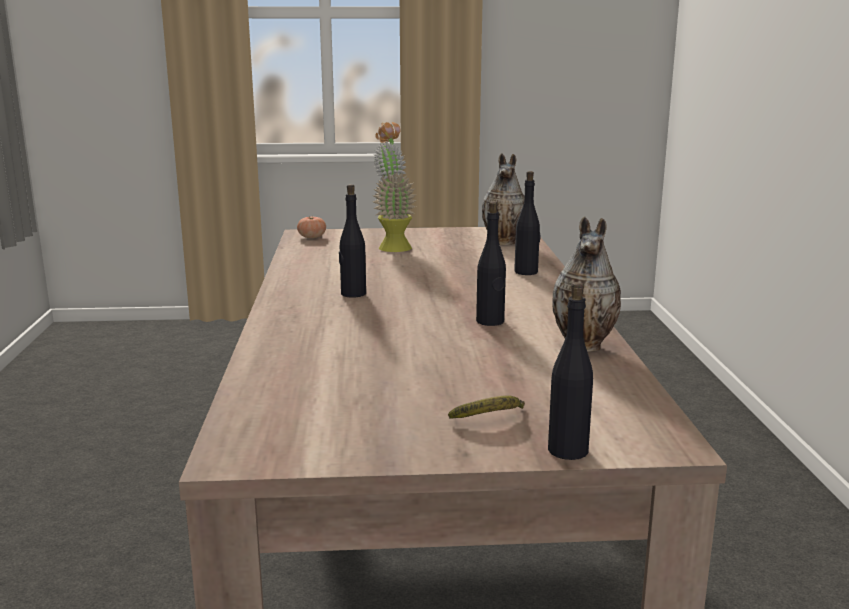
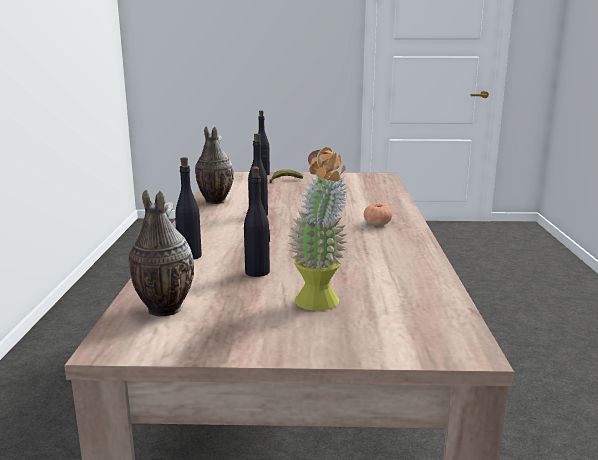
camera: 175 degrees left, 0 degrees up
(312, 237) = (446, 336): tomato -> tomato (377, 224)
(353, 294) = (356, 237): black bottle -> black bottle (258, 272)

